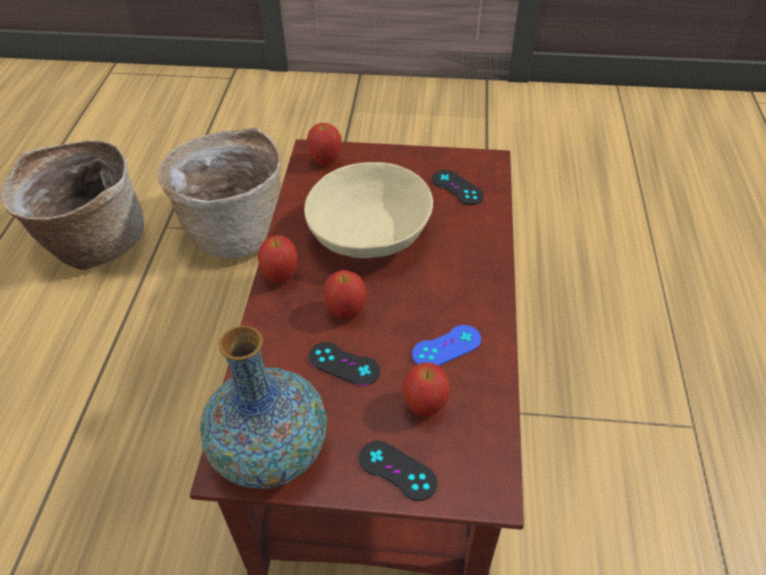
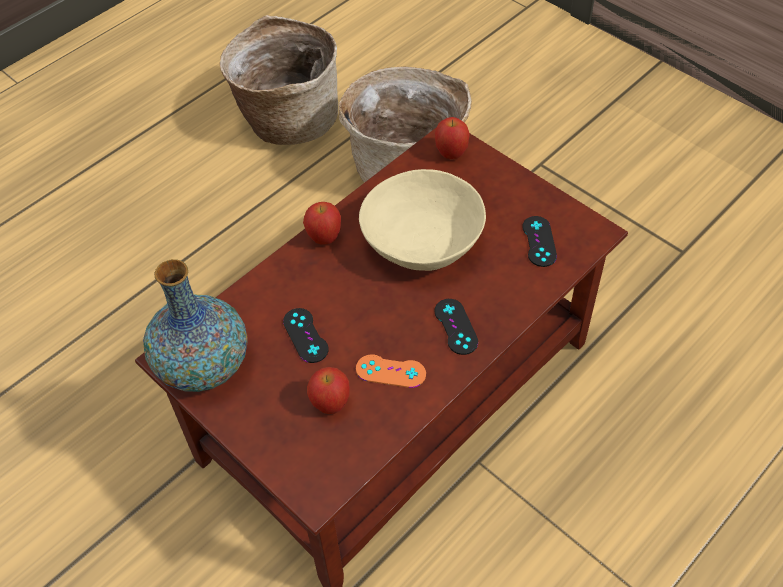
camera: 40 degrees right, 5 degrees up
(346, 311) = (345, 296): apple -> none
(397, 470) = (269, 435): black game controller -> black game controller (456, 326)
(446, 347) = (390, 371): blue game controller -> orange game controller

